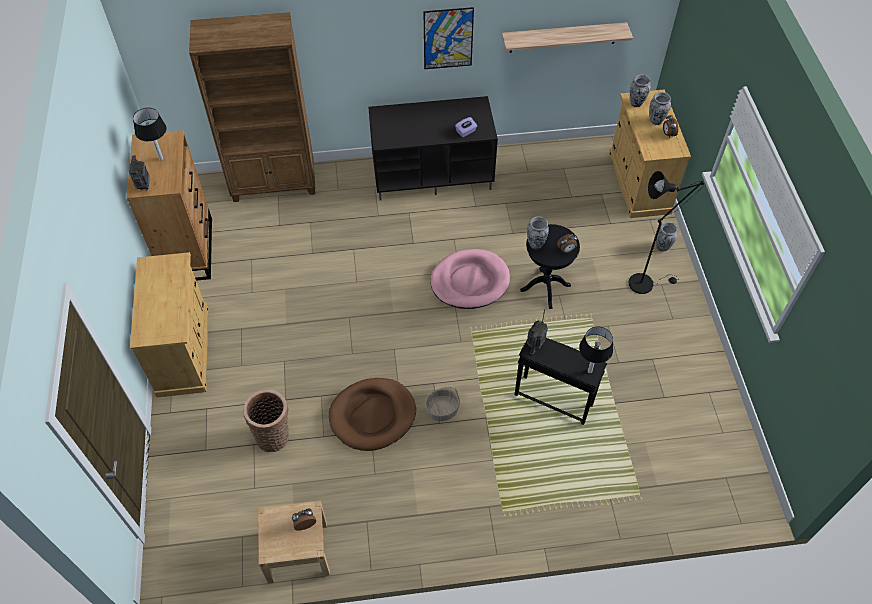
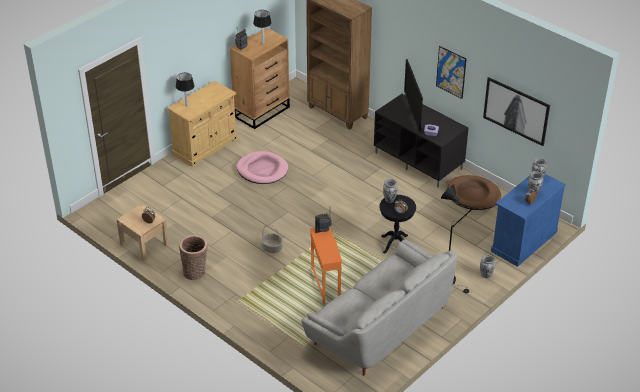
camera: 50 degrees right, 15 degrees down
(274, 435) = (194, 201): basket -> basket (195, 272)
(373, 415) = (241, 226): brown dog bed -> brown dog bed (473, 195)
(413, 121) = (413, 113): none -> television
(470, 281) = (363, 214): pink dog bed -> pink dog bed (262, 170)
(553, 399) = (325, 284): black side table -> orange side table
(563, 37) = (516, 110): shelf -> picture
(589, 371) = (329, 257): table lamp -> table lamp (186, 106)
(639, 183) = (523, 241): beige cabinet -> blue cabinet
(663, 395) = (379, 325): none -> grey sofa

